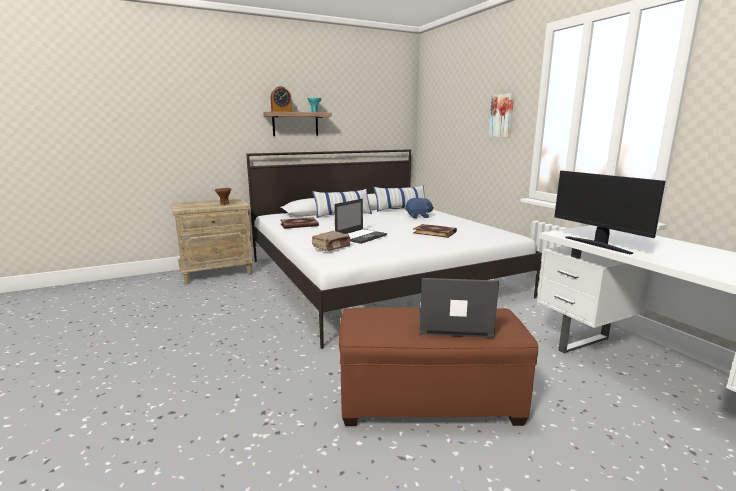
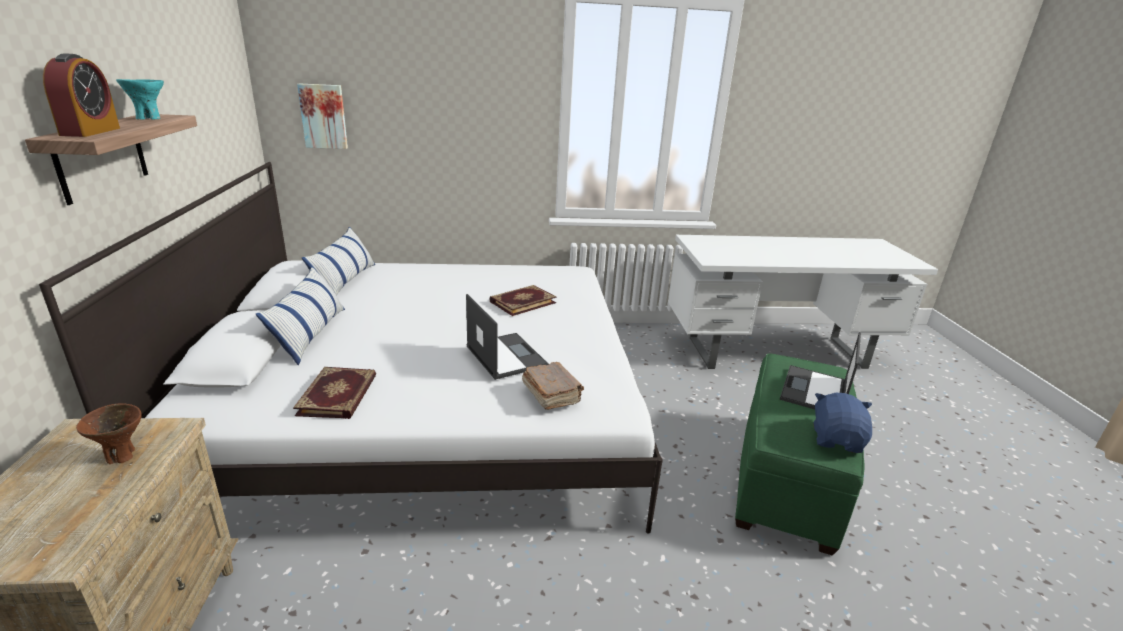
camera: 70 degrees left, 10 degrees up
(418, 216) = (417, 285): blue plush toy -> blue plush toy (837, 440)
(428, 400) = (787, 478): brown ottoman -> green ottoman
(502, 115) = (495, 108): picture -> picture (324, 116)
(598, 245) = (757, 262): monitor -> none

